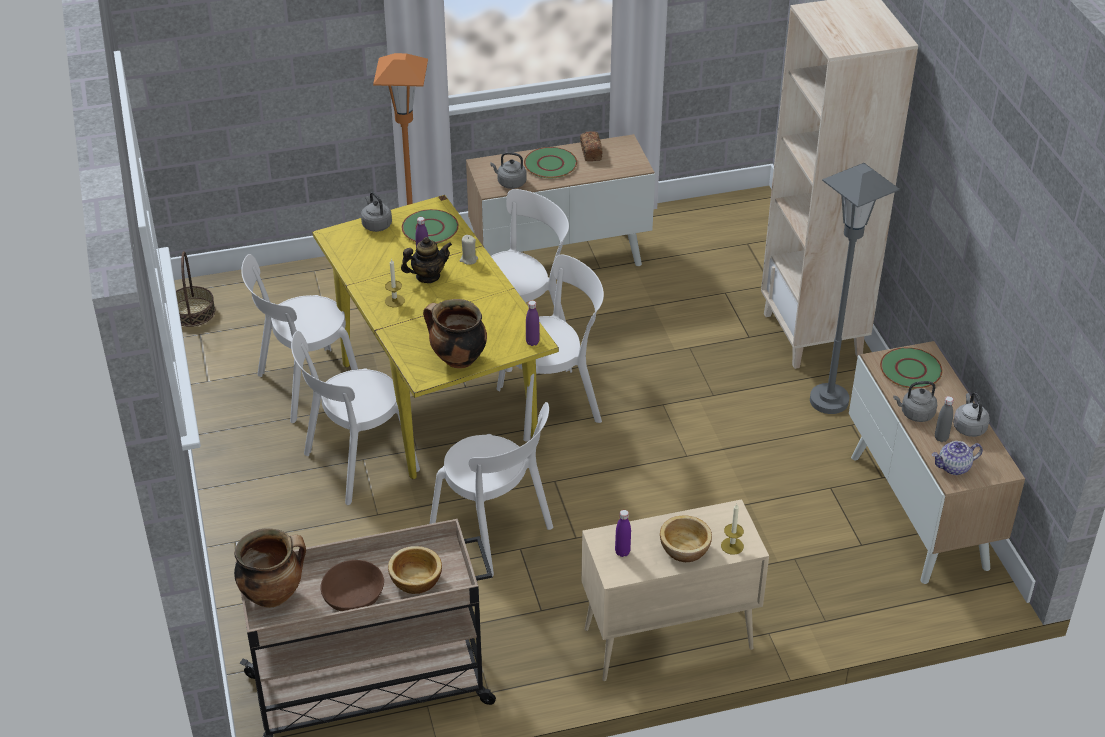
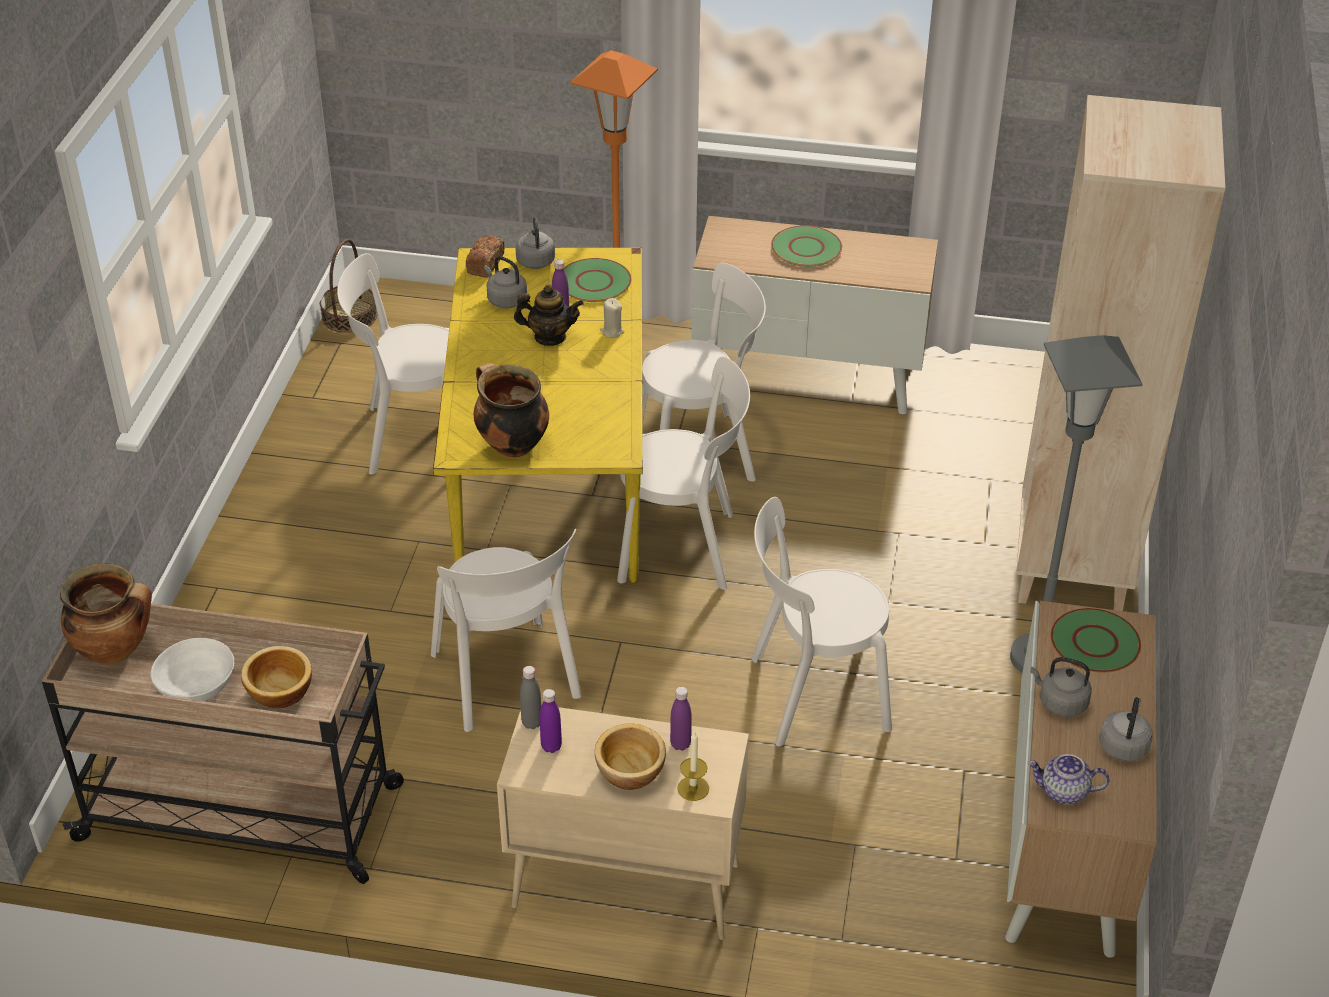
camera: 25 degrees right, 0 degrees up
(354, 597) = (198, 686): brown bowl -> white bowl
(356, 464) = (407, 544): white chair -> white chair (812, 694)
(394, 301) = (491, 354): candle -> none
(510, 183) = (740, 257): grey kettle -> grey kettle (505, 300)
(532, 342) = (615, 452): purple bottle -> purple bottle (680, 744)
(590, 152) = (867, 247): bread -> bread (485, 264)
(941, 438) = (1073, 746): grey bottle -> grey bottle (532, 723)

